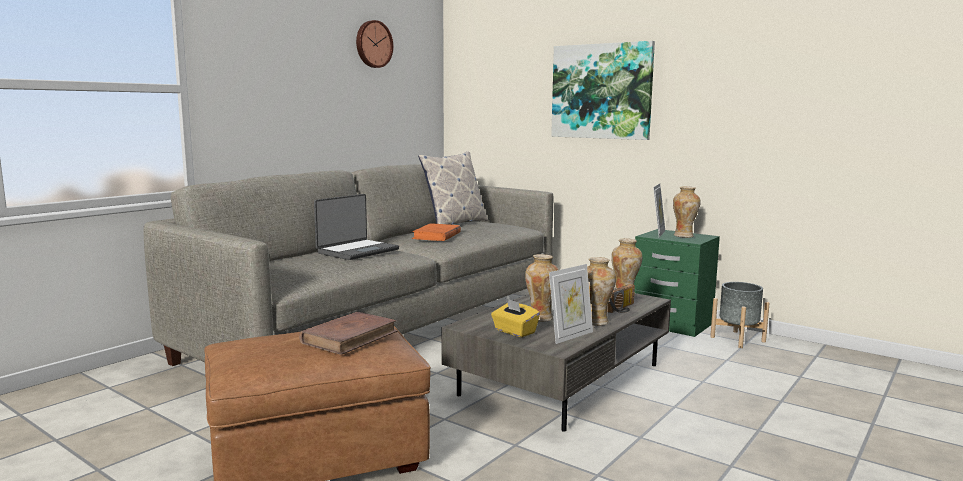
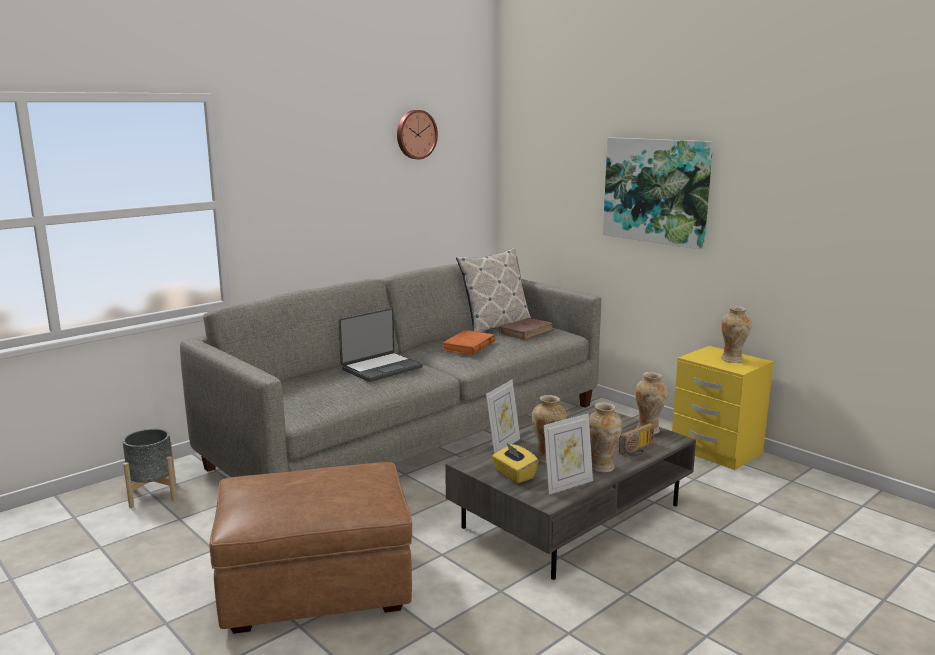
camera: 10 degrees right, 5 degrees up
(350, 337) = (344, 484): brown book -> brown book (526, 332)
(658, 233) = (705, 354): picture frame -> picture frame (503, 445)
(672, 324) = (716, 451): green nightstand -> yellow nightstand
(737, 339) = (782, 476): grey planter -> grey planter (152, 494)

